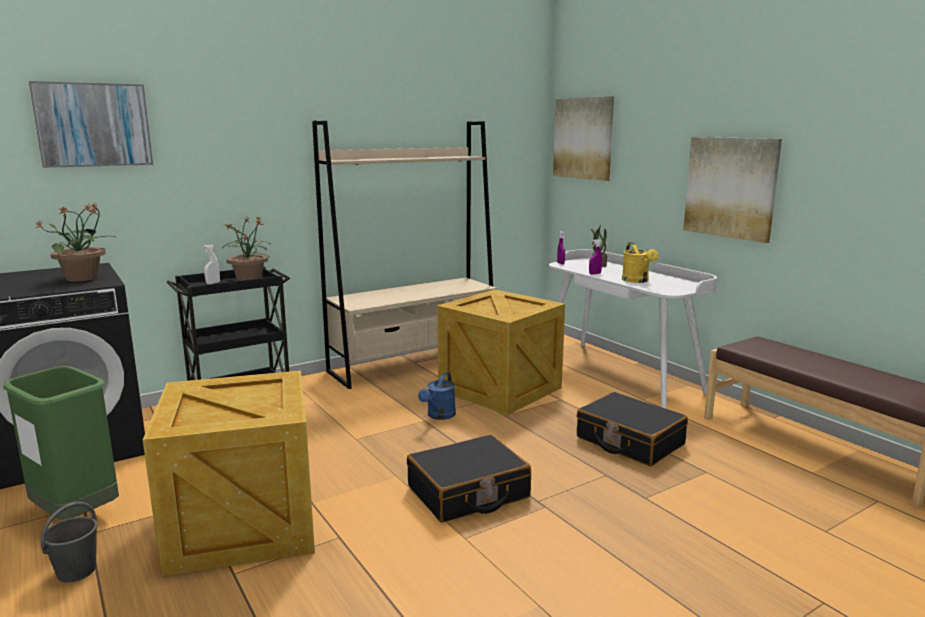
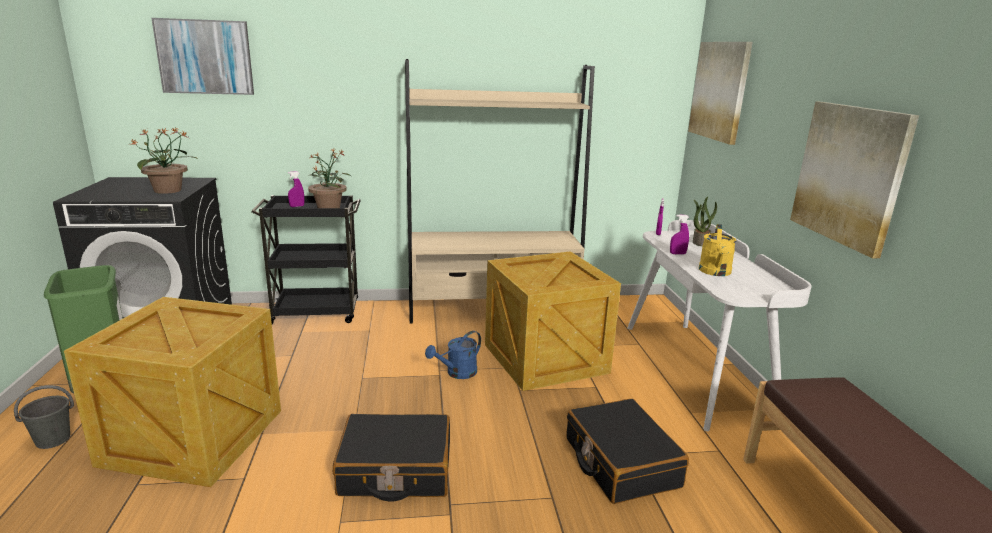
camera: 25 degrees right, 5 degrees up
(213, 283) = (297, 206): white spray bottle -> purple spray bottle

